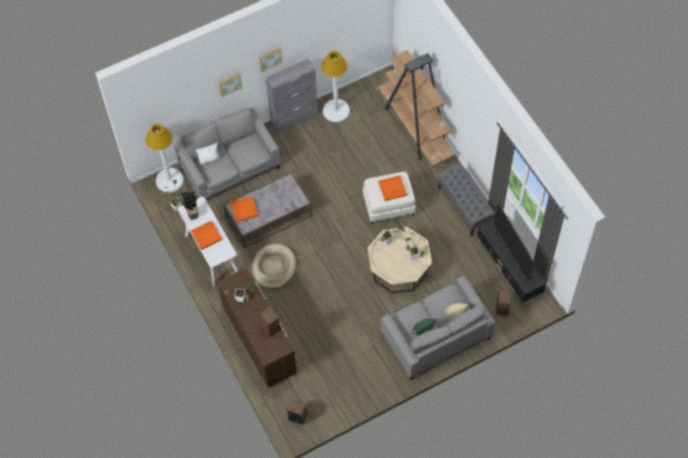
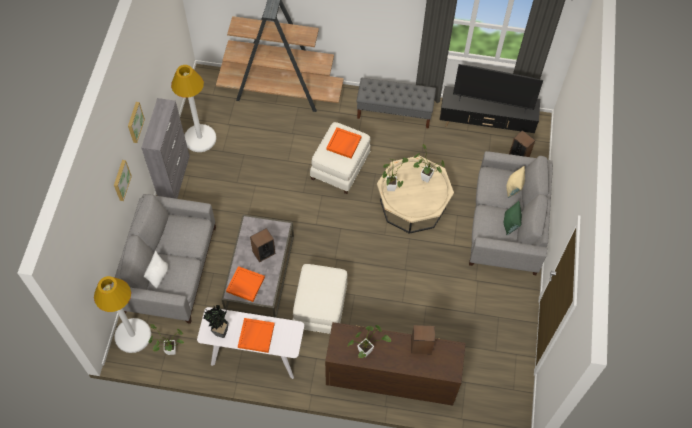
camera: 55 degrees left, 0 degrees up
(274, 267) = (320, 308): beige dog bed -> white ottoman
(297, 417) = (502, 400): speaker -> speaker (263, 252)

